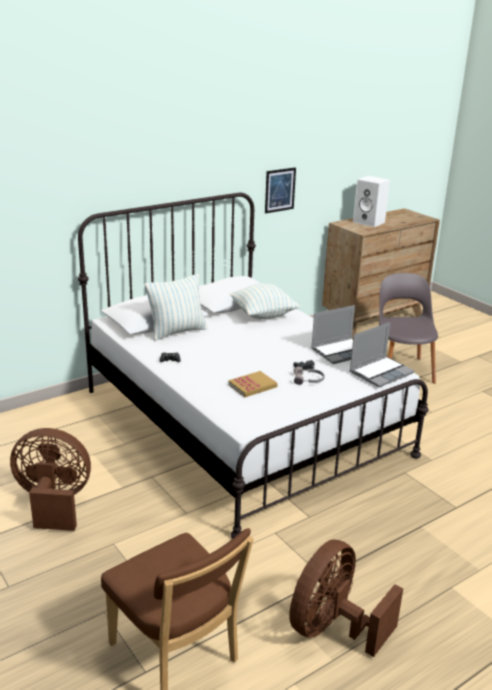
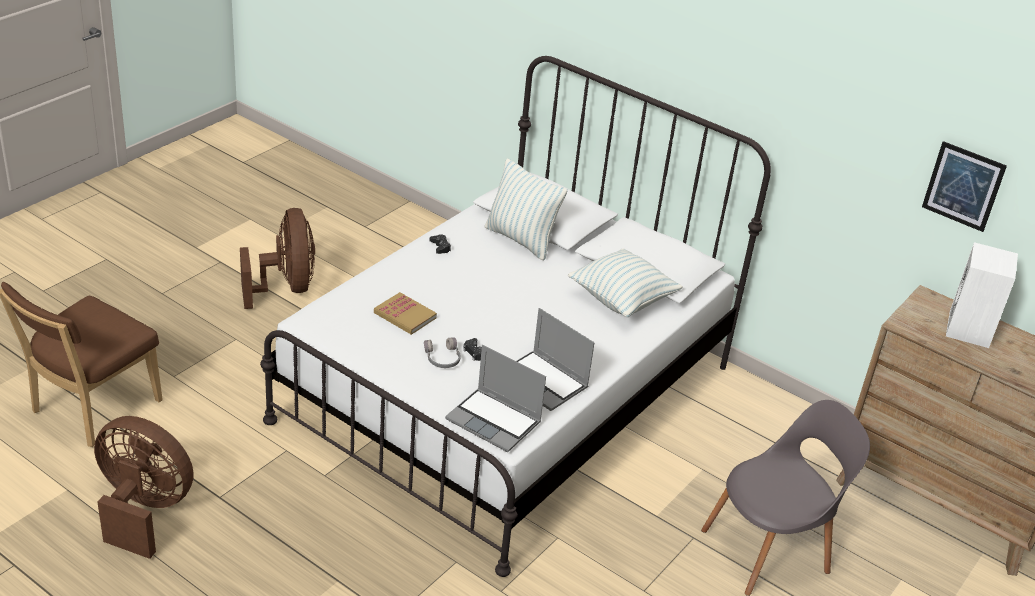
camera: 70 degrees right, 10 degrees up
(280, 190) = (837, 177): picture -> picture (963, 186)

